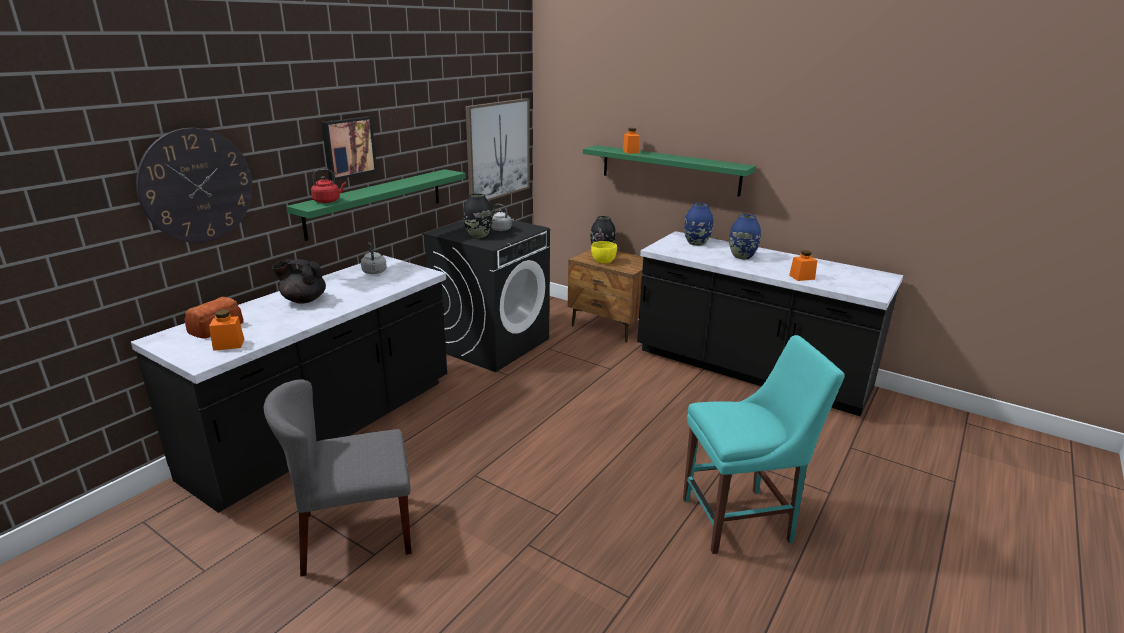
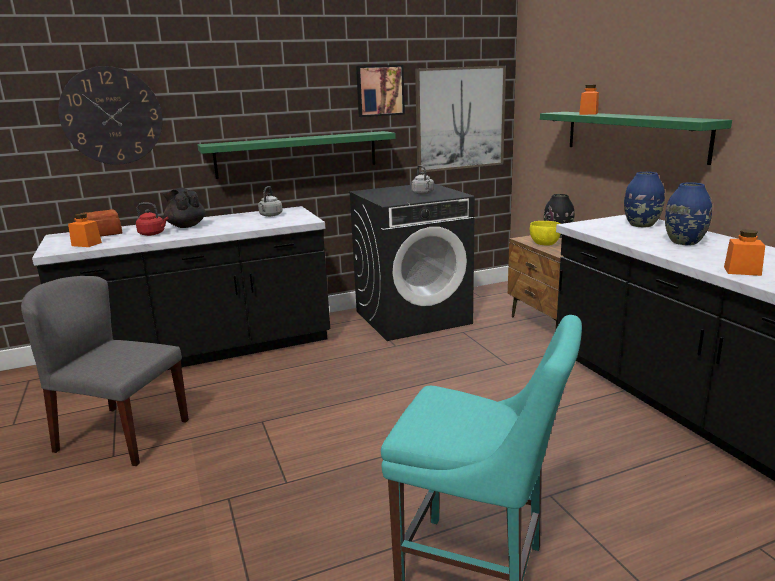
camera: 35 degrees right, 5 degrees down
(328, 201) = (232, 143): red kettle -> red kettle (153, 234)
(348, 147) = (267, 97): picture -> picture (379, 90)
(478, 235) = (392, 196): black vase -> none

